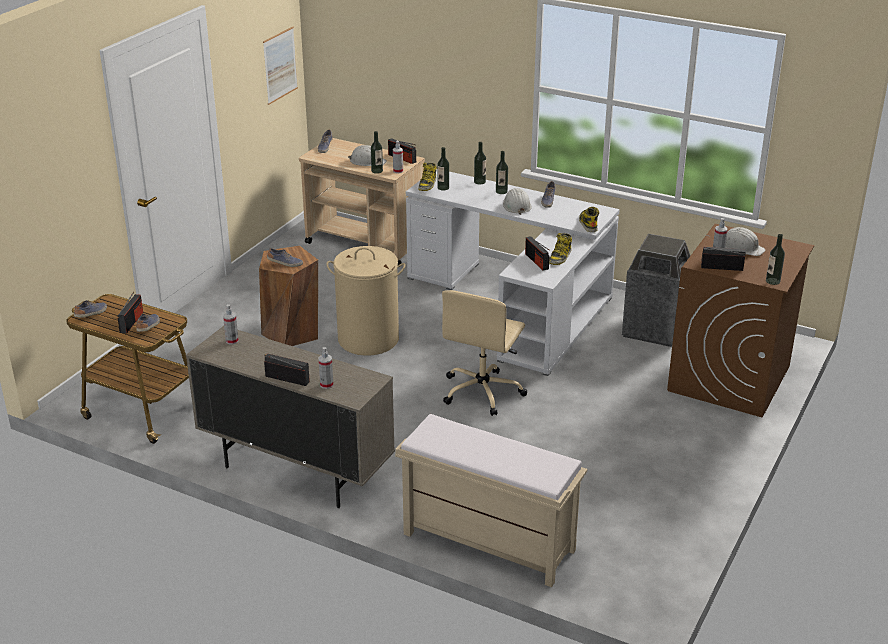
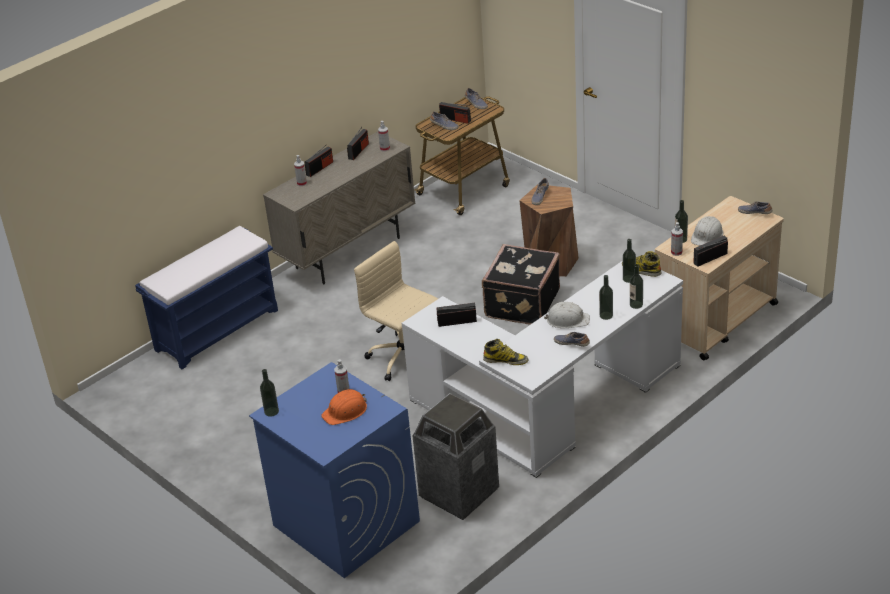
camera: 110 degrees right, 5 degrees up
(280, 65) = (779, 112): picture -> none
(368, 339) = (520, 303): beige laundry basket -> black suitcase
(486, 542) = (217, 329): beige bench -> blue bench
(560, 257) = (458, 338): boot -> none
(721, 267) = (315, 386): radio -> radio (358, 151)
(729, 379) = (345, 523): brown washing machine -> blue washing machine
(742, 247) = (345, 411): white hard hat -> orange hard hat

